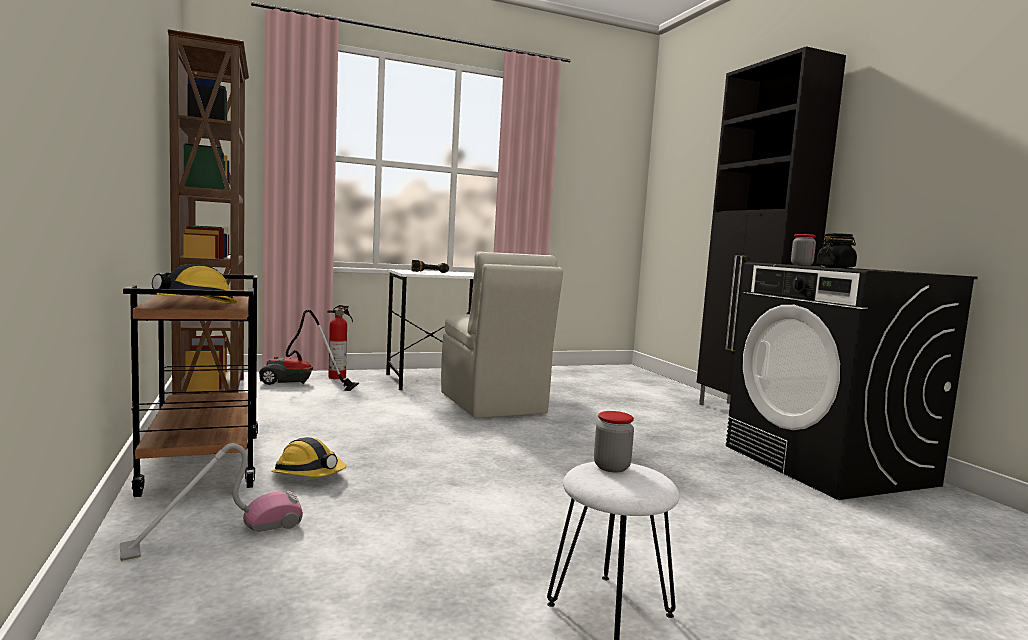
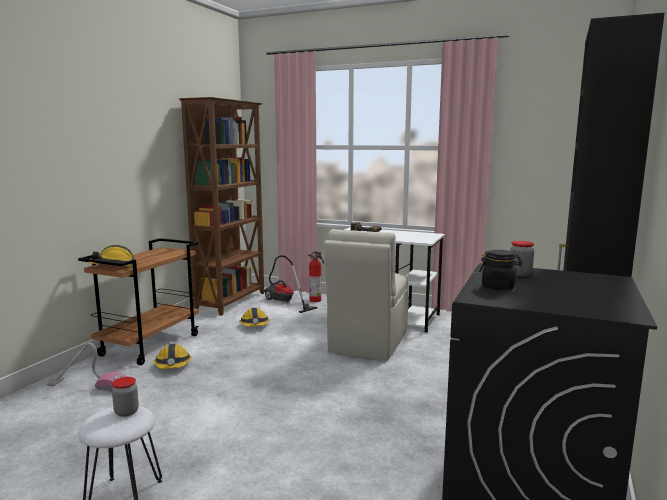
camera: 45 degrees right, 5 degrees up
(318, 412) = (255, 325): none -> hard hat

